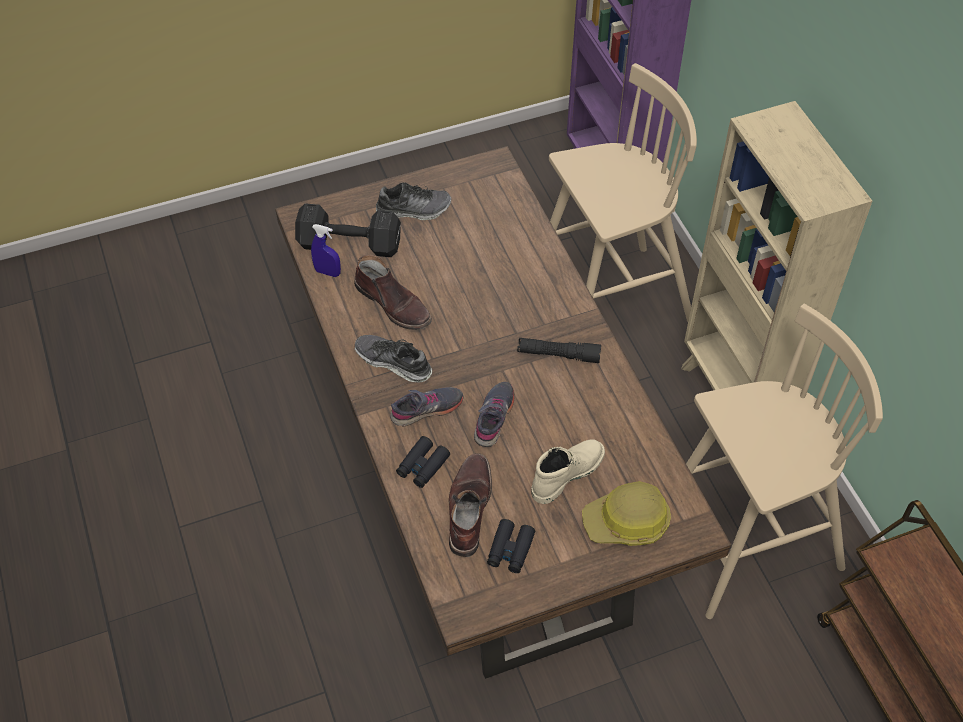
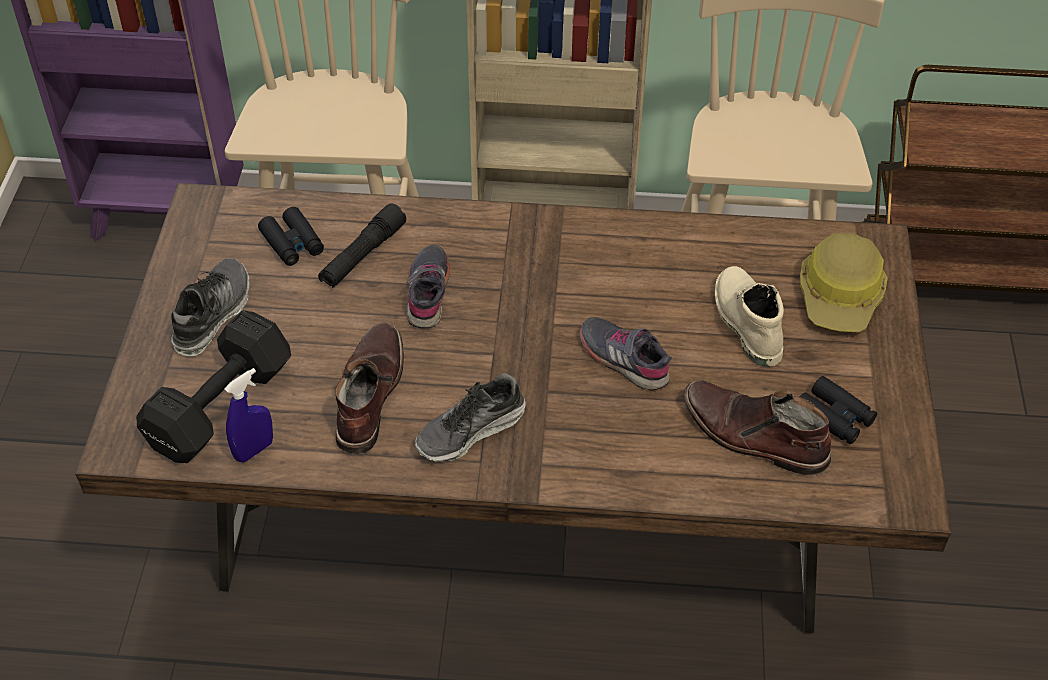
camera: 65 degrees left, 5 degrees down
(394, 304) = (368, 394): brown boot -> brown boot turned 60 degrees counterclockwise
(422, 466) = (662, 459): black binoculars -> black binoculars (292, 243)
(427, 409) = (572, 423): grey shoe -> grey shoe (428, 292)
(558, 354) = (561, 263): black flashlight -> black flashlight (363, 255)

